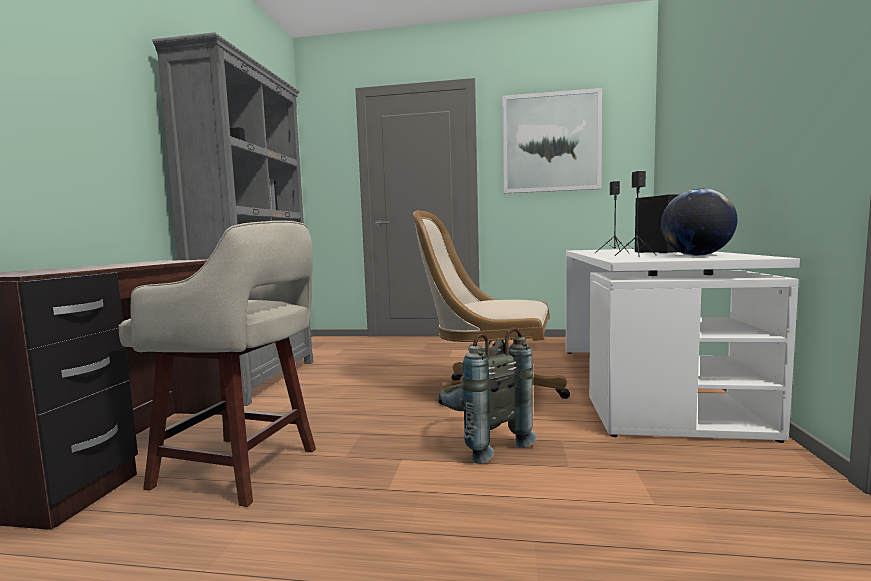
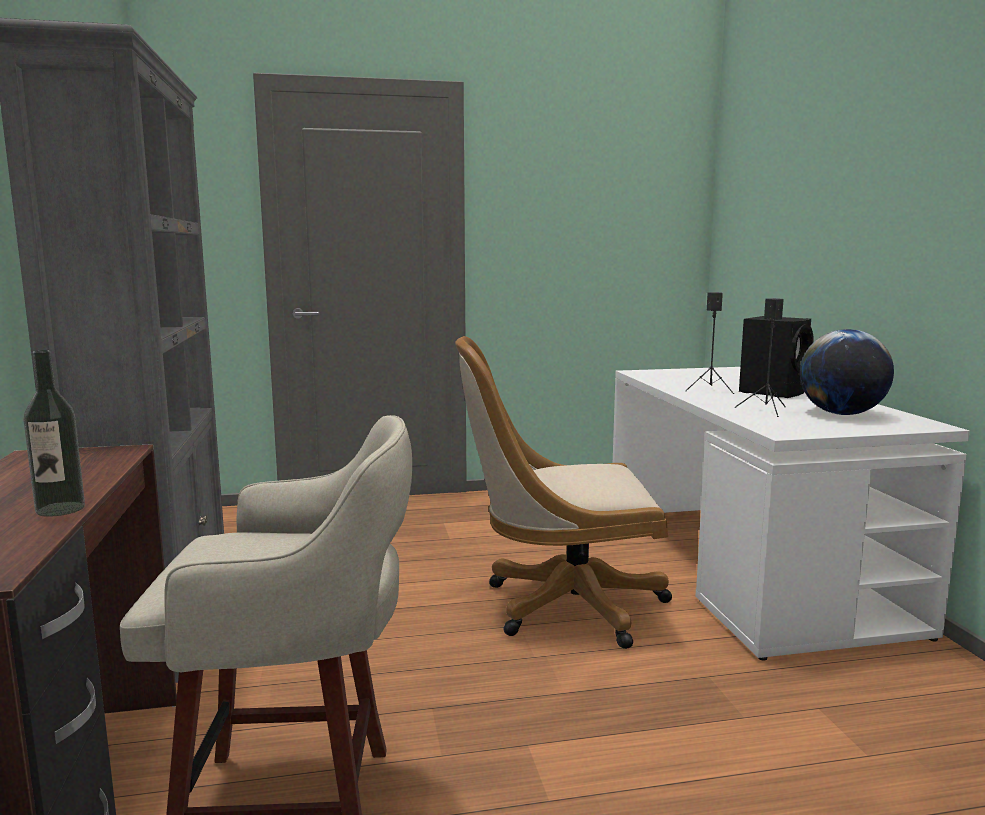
camera: 20 degrees left, 5 degrees up
(116, 266) = (60, 509): none -> bottle
(481, 442) = (613, 696): grey backpack -> none
(551, 142) = (576, 196): picture -> none

